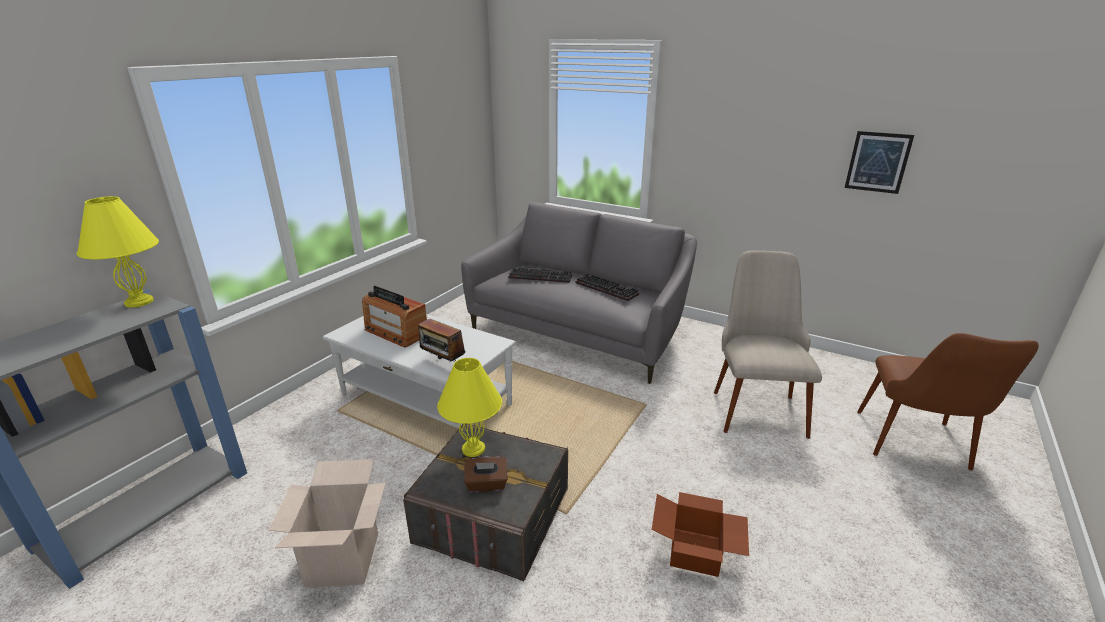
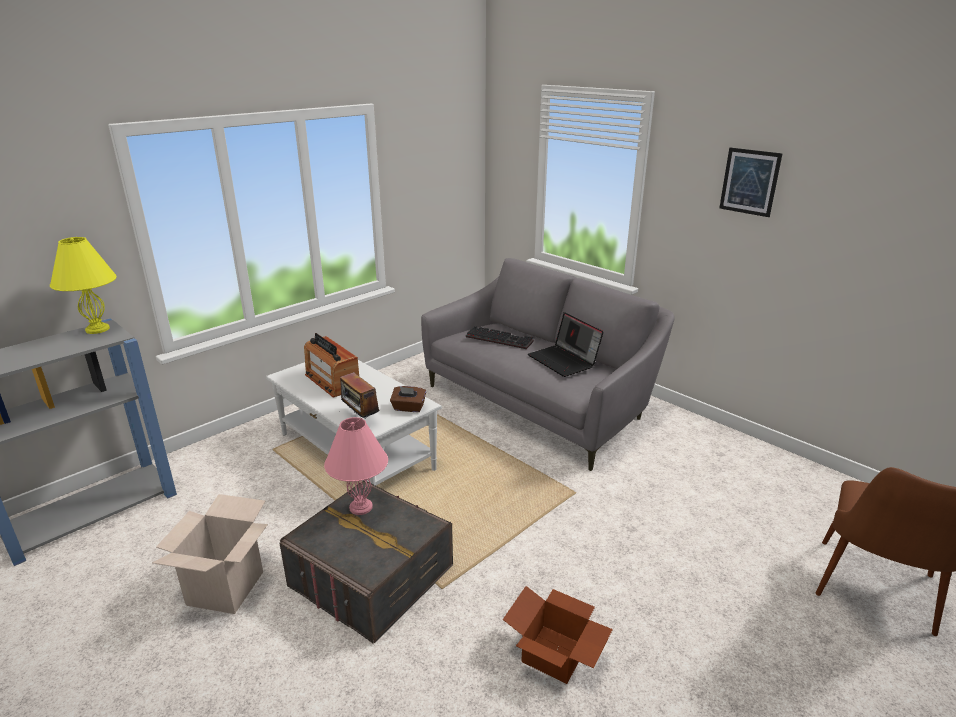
camera: 15 degrees right, 0 degrees up
(473, 448) = (361, 507): yellow table lamp -> pink table lamp
(486, 485) = (357, 543): brown tissue box -> brown tissue box (408, 408)
(608, 288) = (564, 361): keyboard -> laptop
(755, 403) = (700, 511): beige chair -> none
(878, 162) = (888, 248): picture -> picture (749, 182)

